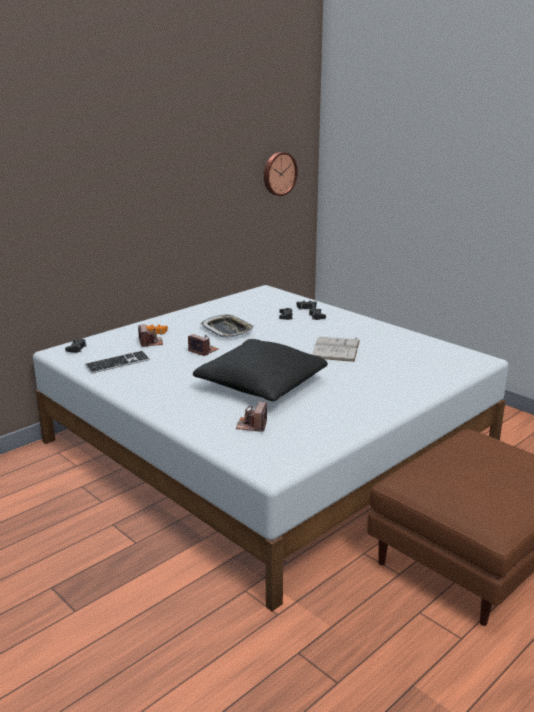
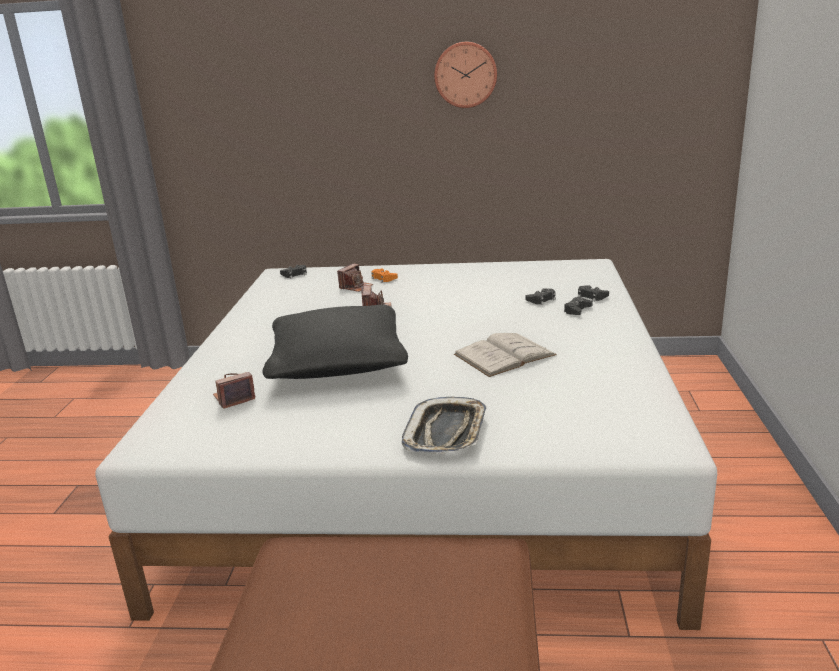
camera: 50 degrees right, 0 degrees up
(118, 363) = (289, 297): keyboard -> none
(227, 330) = (447, 296): tray -> tray (446, 432)
(279, 173) = (655, 101): wall clock -> wall clock (465, 74)

